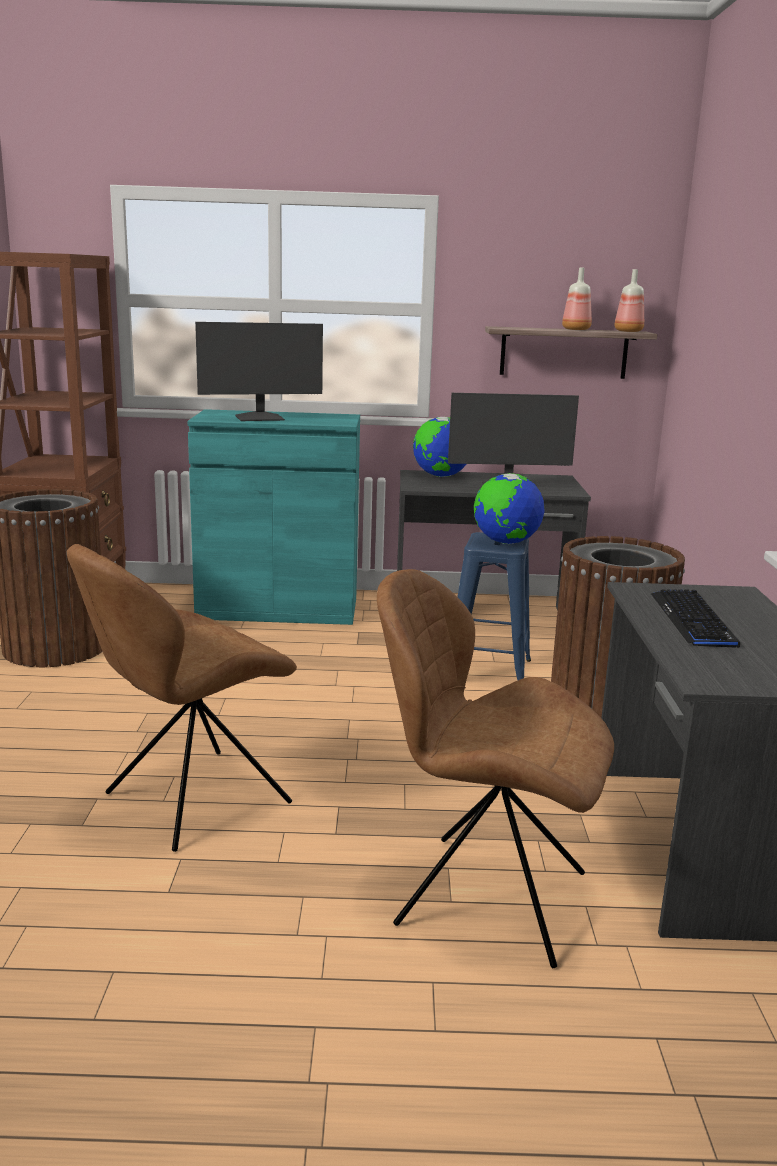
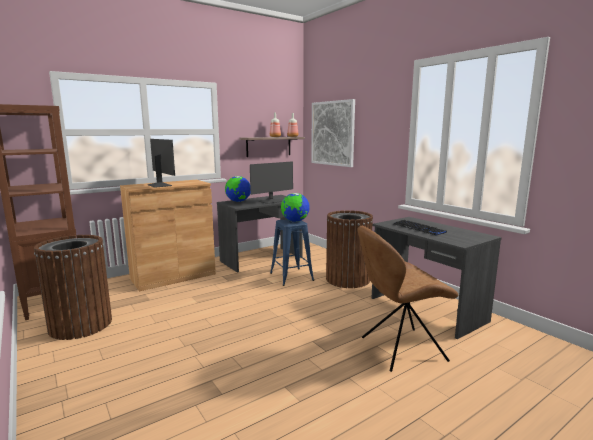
camera: 35 degrees left, 5 degrees down
(191, 800) = (254, 363): brown chair -> none
(260, 418) = (160, 185): monitor -> monitor turned 75 degrees counterclockwise
(278, 608) = (173, 276): turquoise cabinet -> brown cabinet
(710, 330) = (332, 133): none -> picture

